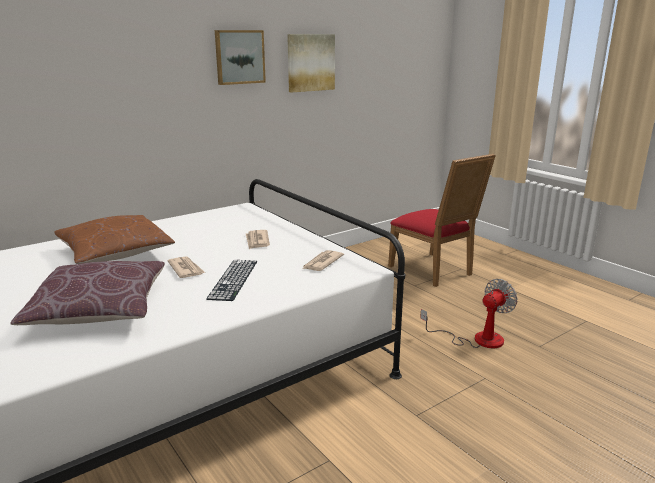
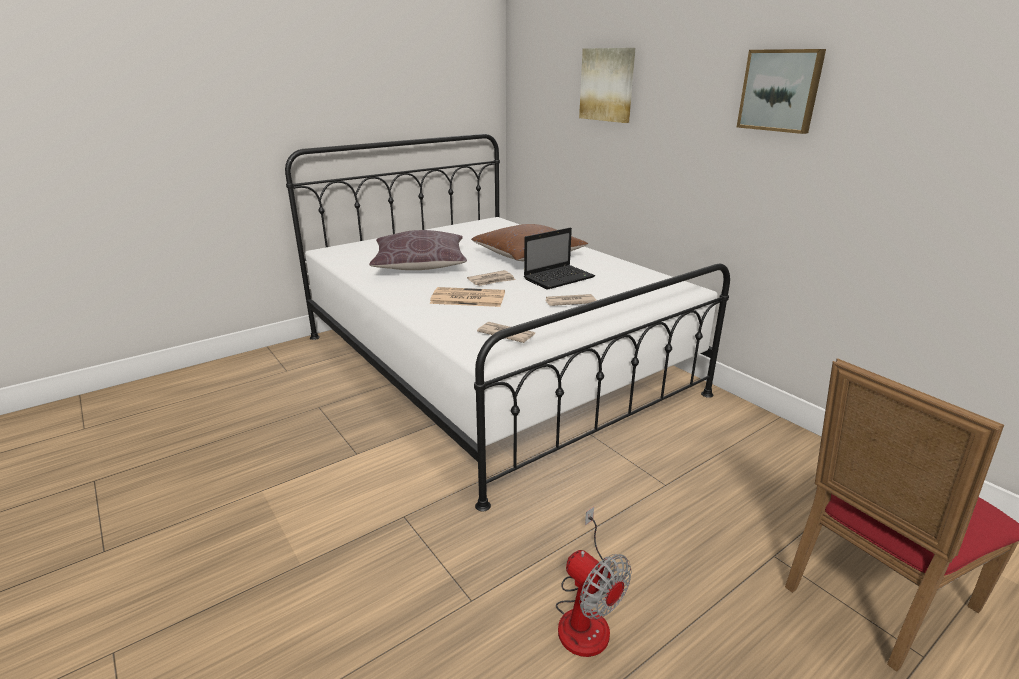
camera: 90 degrees right, 5 degrees up
(194, 242) = (559, 278): none -> laptop
(233, 279) = (466, 298): keyboard -> newspaper
(310, 62) = (917, 111): picture -> picture (607, 85)

